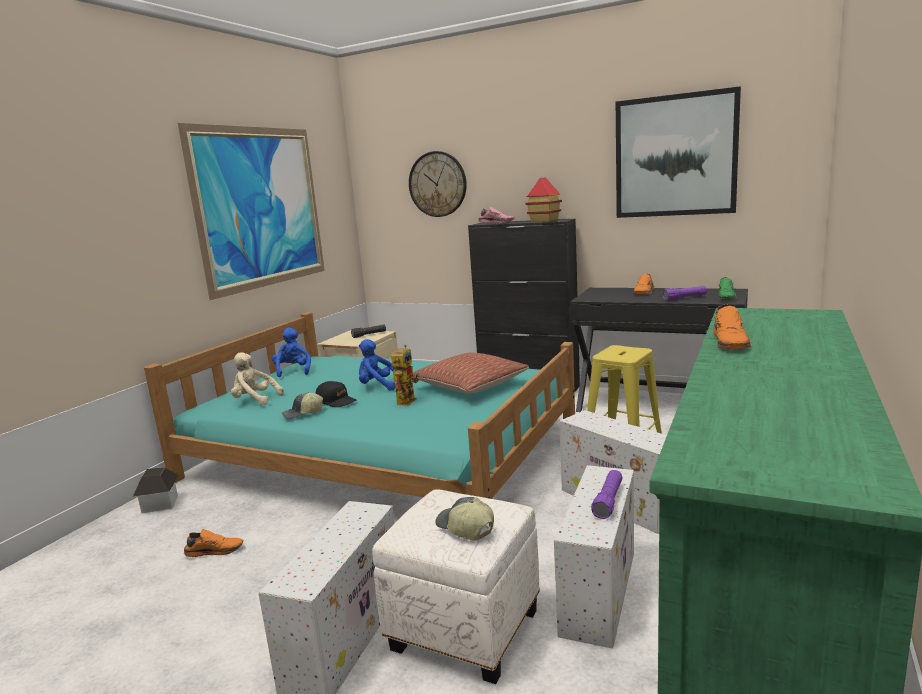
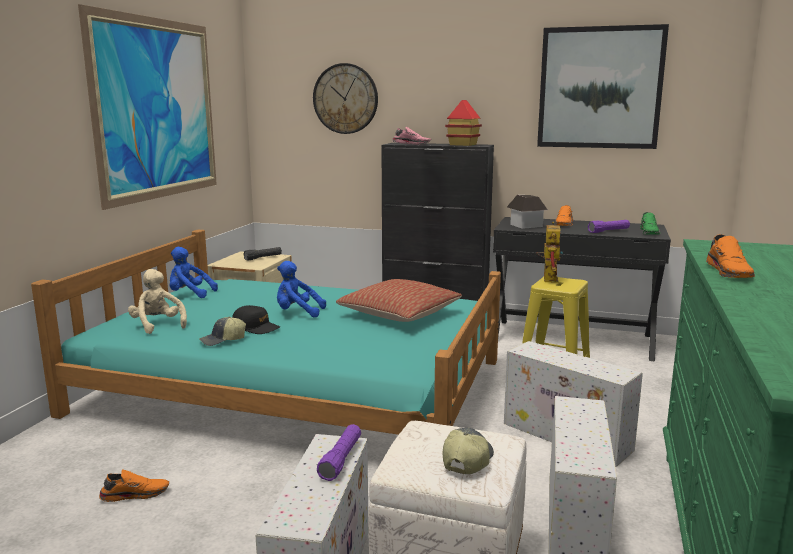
camera: 10 degrees left, 0 degrees up
(160, 504) = (49, 443): toy house -> toy house (526, 225)
(255, 400) = (158, 325): beige plush toy -> beige plush toy turned 45 degrees clockwise
(293, 371) = (189, 294): blue plush toy -> blue plush toy turned 60 degrees counterclockwise
(406, 400) = (335, 327): toy robot -> toy robot (548, 278)
(464, 528) = (466, 460): cap -> cap turned 75 degrees clockwise
(608, 501) = (593, 431): purple flashlight -> purple flashlight (341, 460)

